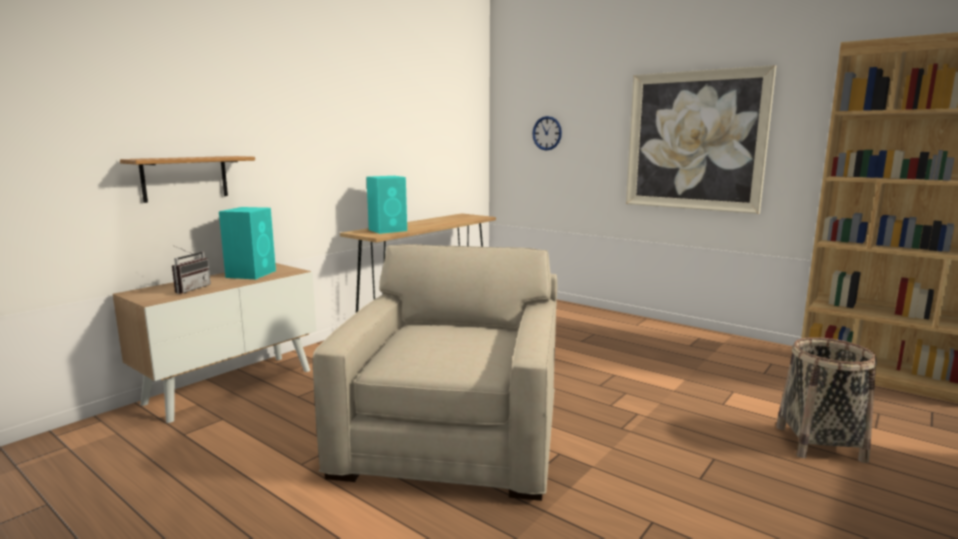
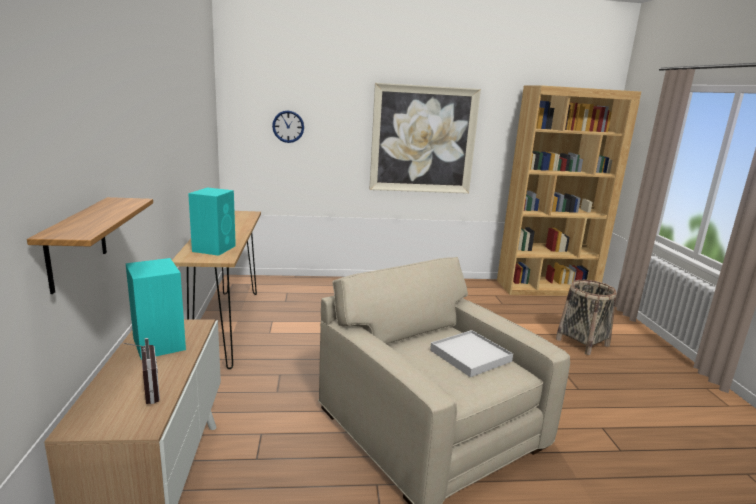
camera: 45 degrees left, 5 degrees up
(463, 347) = (470, 356): none -> white tray

